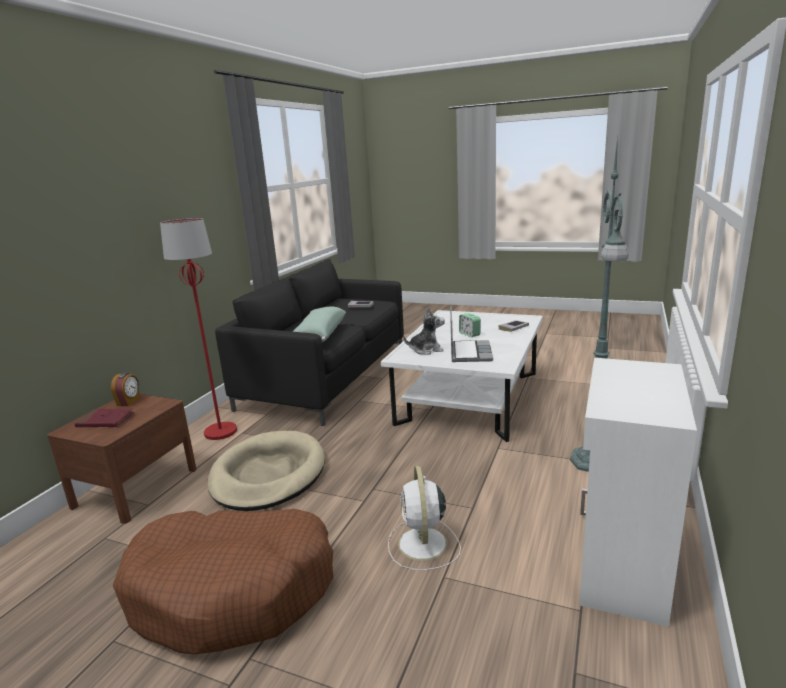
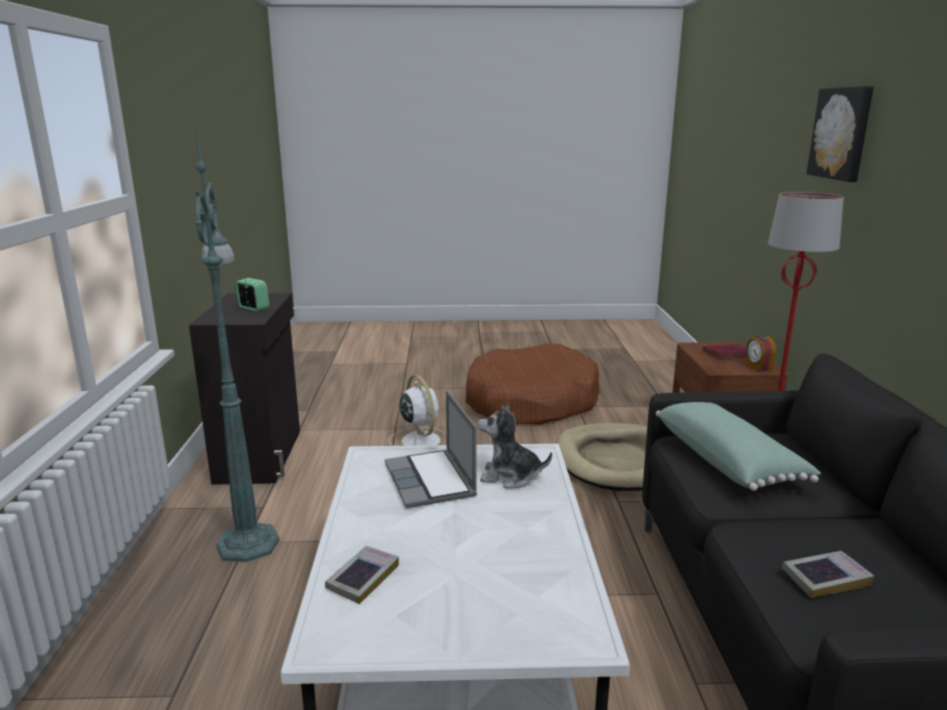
camera: 155 degrees right, 0 degrees up
(80, 186) = (842, 133): none -> picture
(426, 350) = (510, 477): plush toy -> plush toy turned 45 degrees clockwise
(469, 334) = (457, 536): alarm clock -> alarm clock (253, 308)
(620, 563) = (261, 455): white cabinet -> black cabinet

